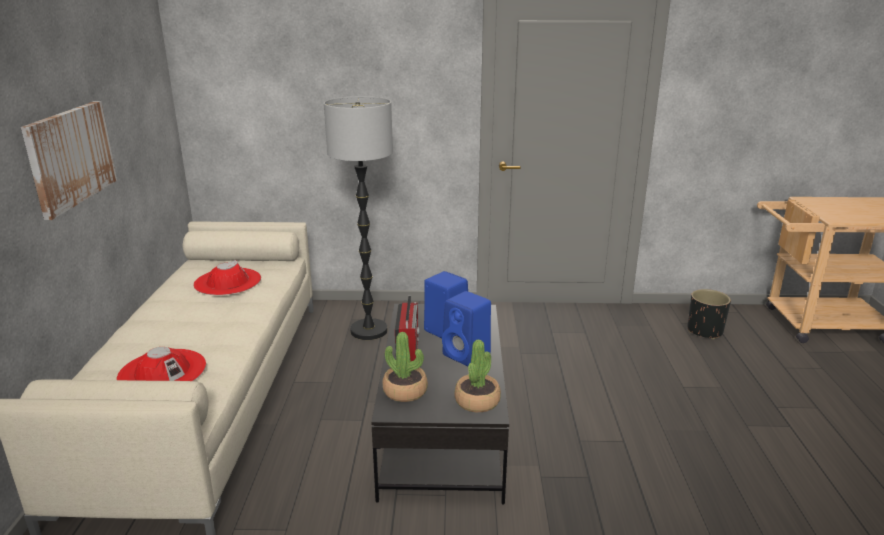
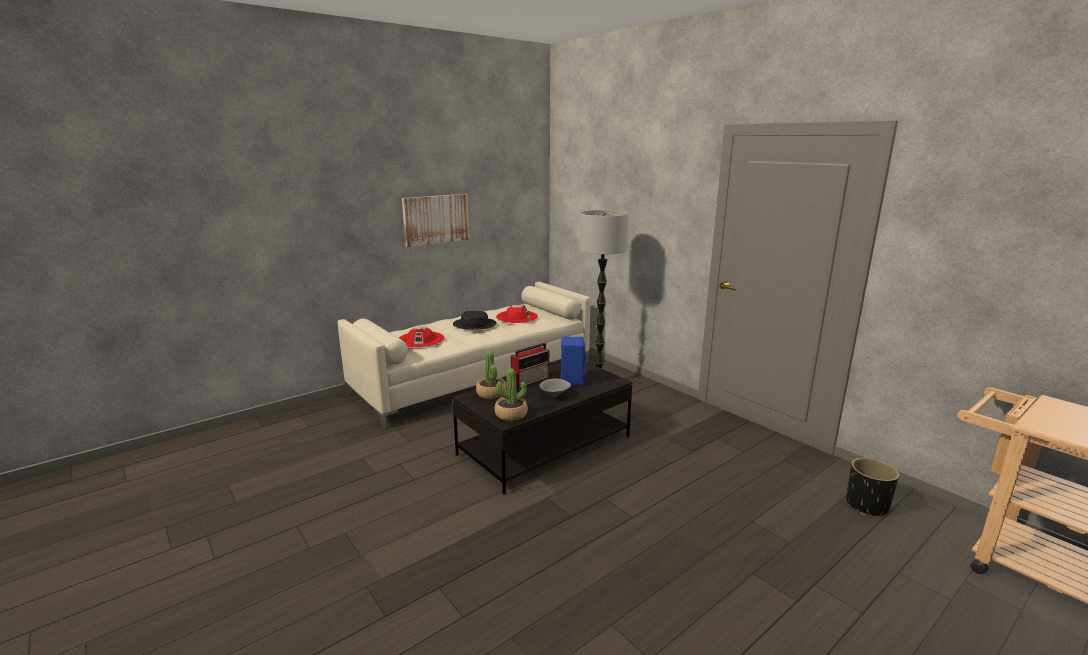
camera: 50 degrees right, 5 degrees down
(194, 315) = (474, 324): none -> black hat
(468, 355) = (555, 395): blue speaker -> grey bowl

